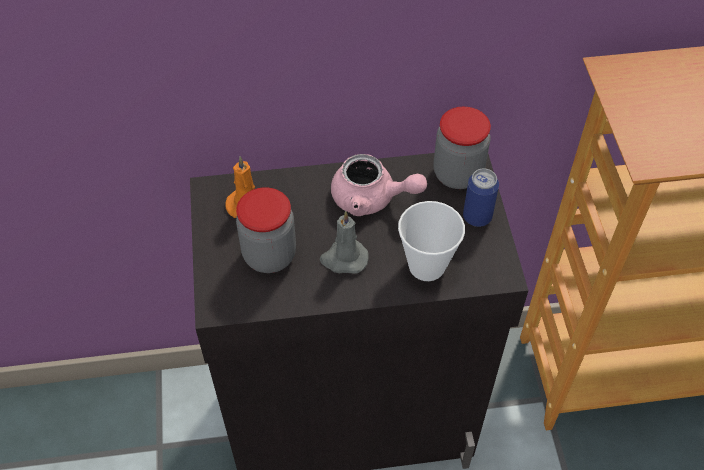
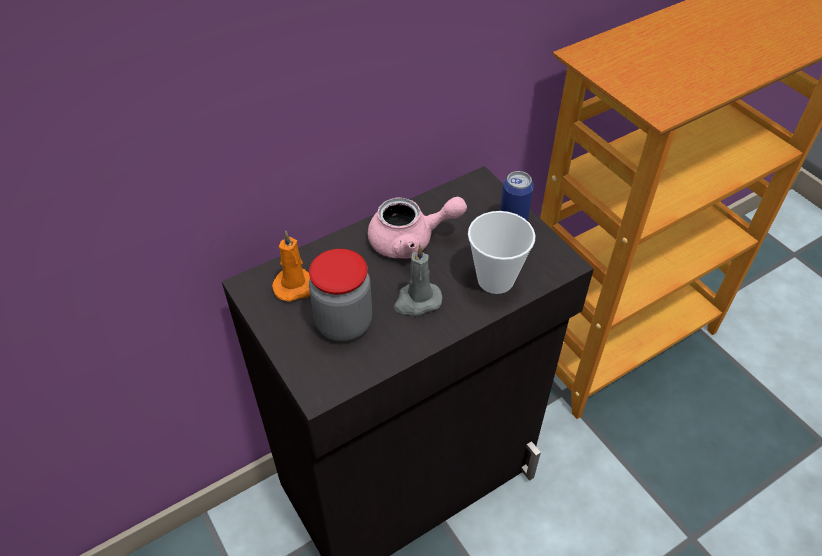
camera: 25 degrees left, 5 degrees down
(457, 174) = (474, 194): jar -> none

